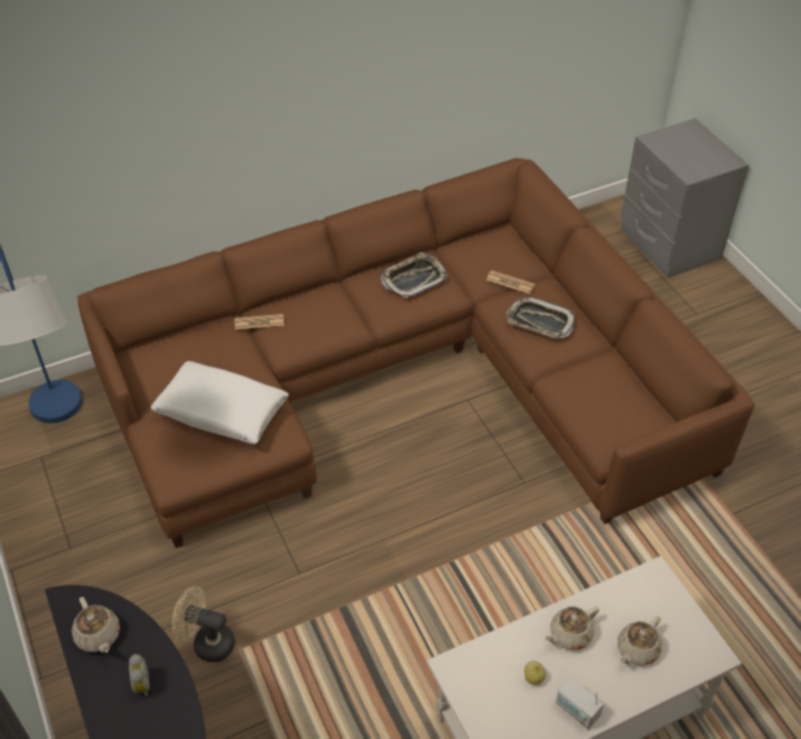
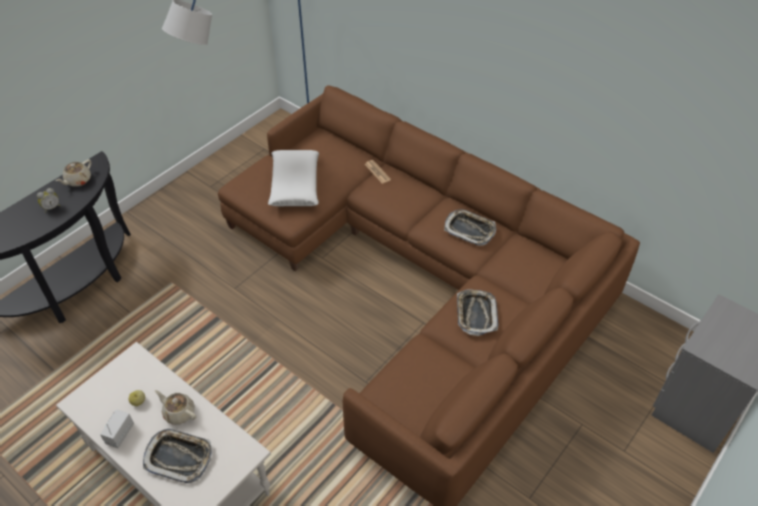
camera: 65 degrees right, 0 degrees up
(207, 643) = (171, 266): beige fan -> none
(510, 282) = (506, 284): newspaper -> none
(637, 650) = (179, 457): beige teapot -> tray

